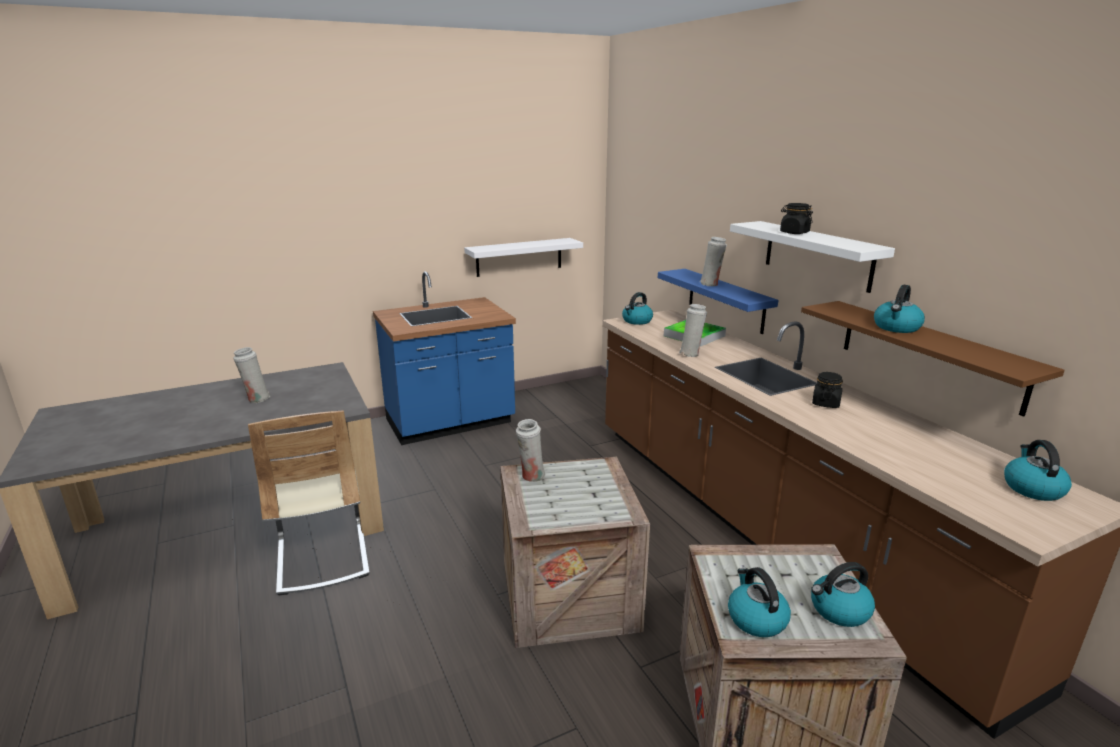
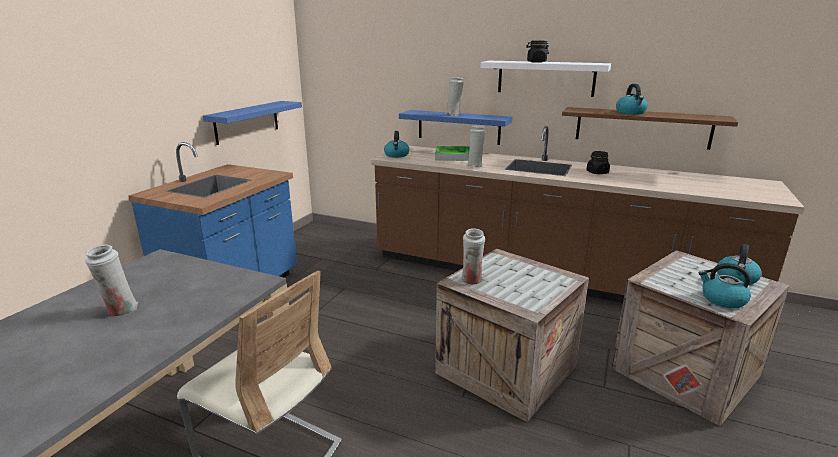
camera: 40 degrees left, 0 degrees up
(519, 257) = (247, 122): white shelf -> blue shelf
(1032, 488) = (743, 184): kettle -> none

